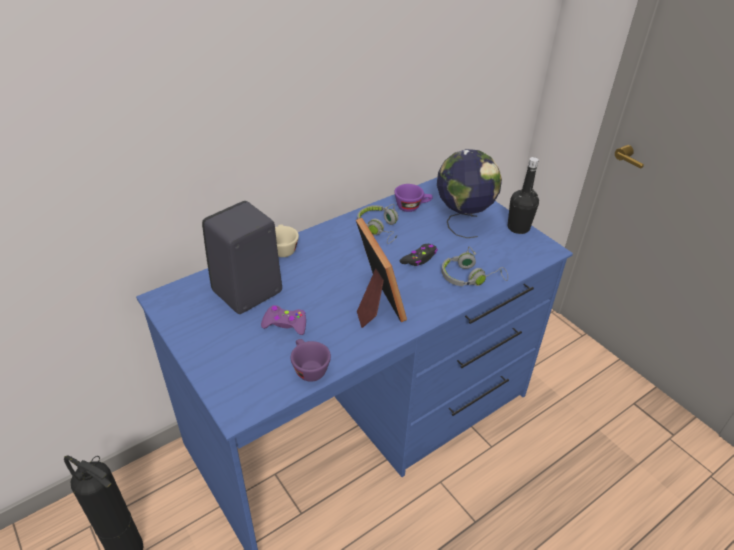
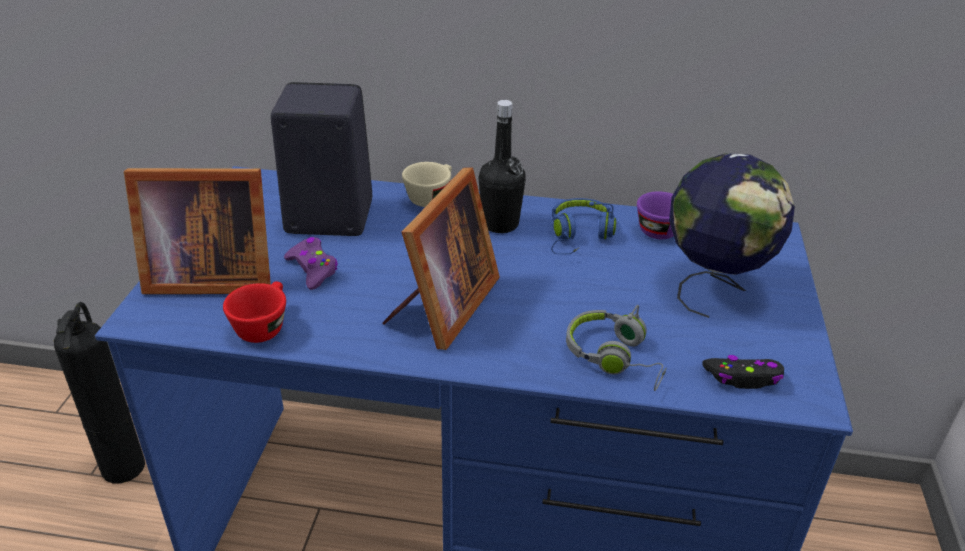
camera: 45 degrees right, 5 degrees down
(236, 365) = (207, 277): none -> picture frame
(308, 368) = (263, 325): purple cup -> red cup
(380, 228) = (579, 236): grey headphones -> blue headphones
(419, 258) = (577, 296): black game controller -> black game controller (743, 378)
(518, 228) = (799, 343): black bottle -> black bottle (500, 224)

